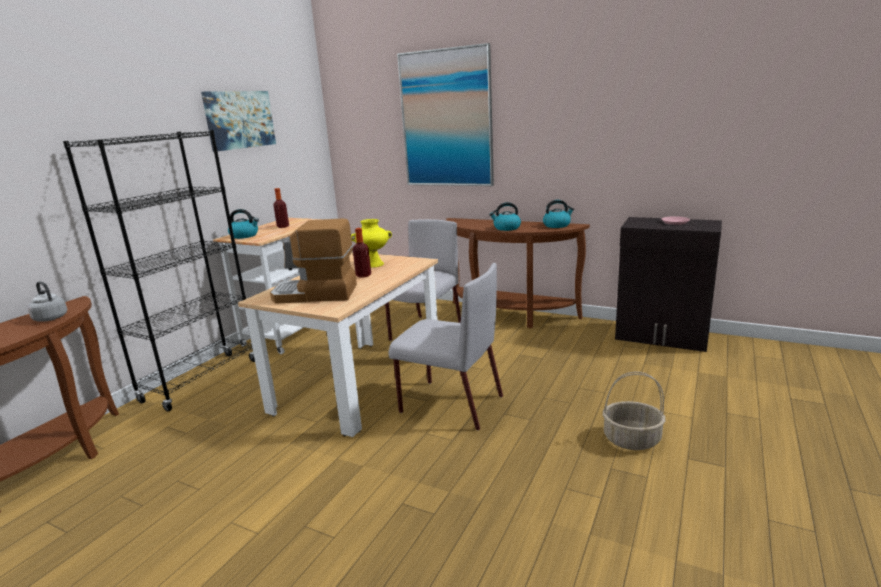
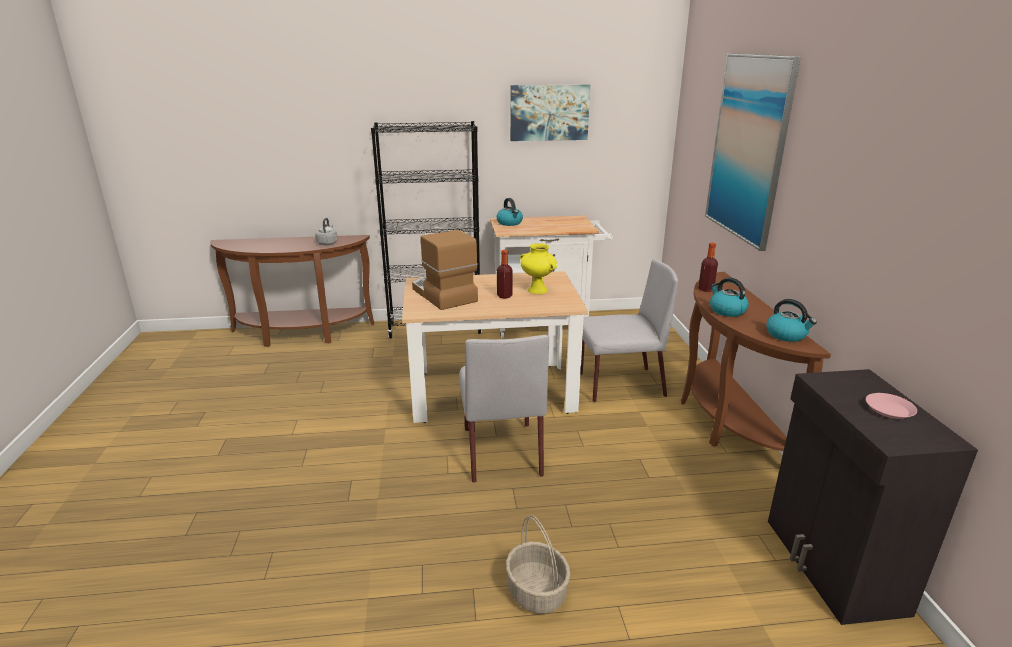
camera: 55 degrees right, 5 degrees up
(283, 226) = (552, 224): bottle -> bottle (706, 289)

